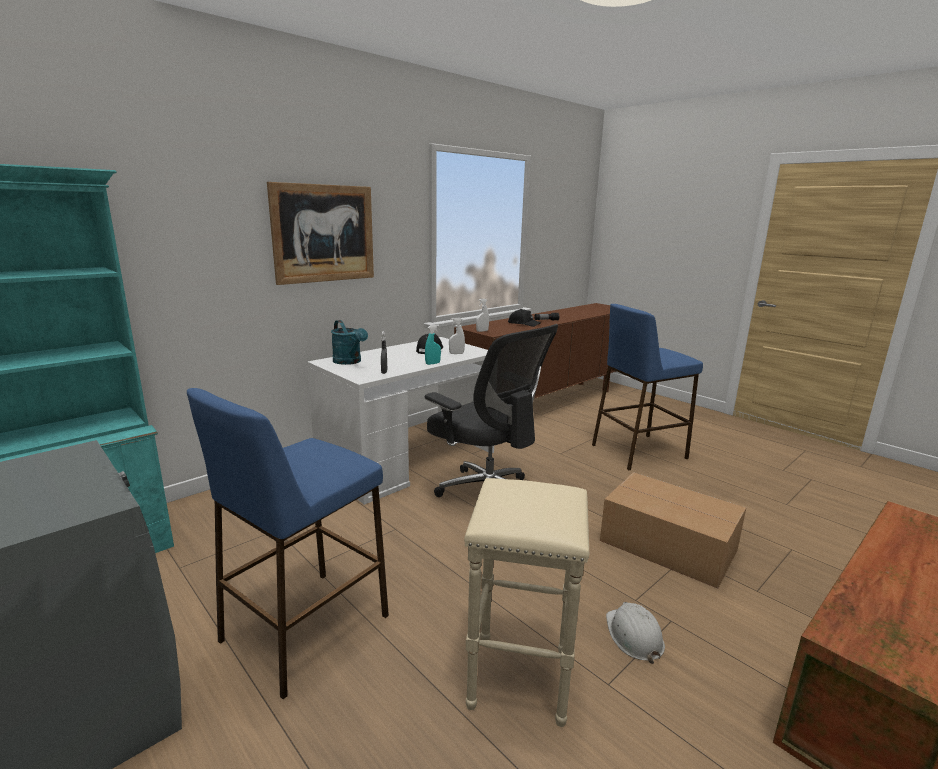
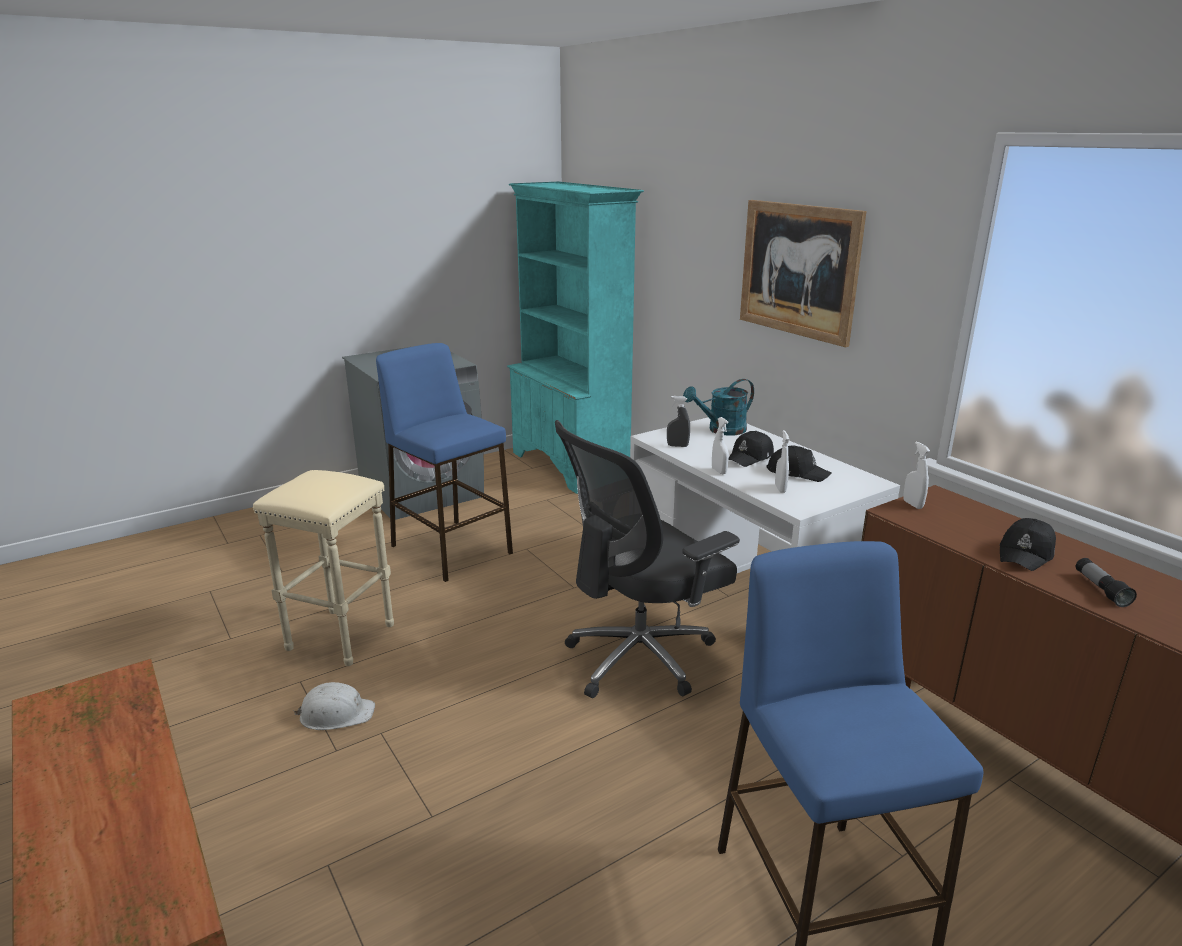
camera: 100 degrees right, 5 degrees up
(405, 357) = (750, 457): none -> black cap
(432, 363) = (719, 471): turquoise spray bottle -> white spray bottle
(669, 546) = (461, 807): cardboard box -> none

